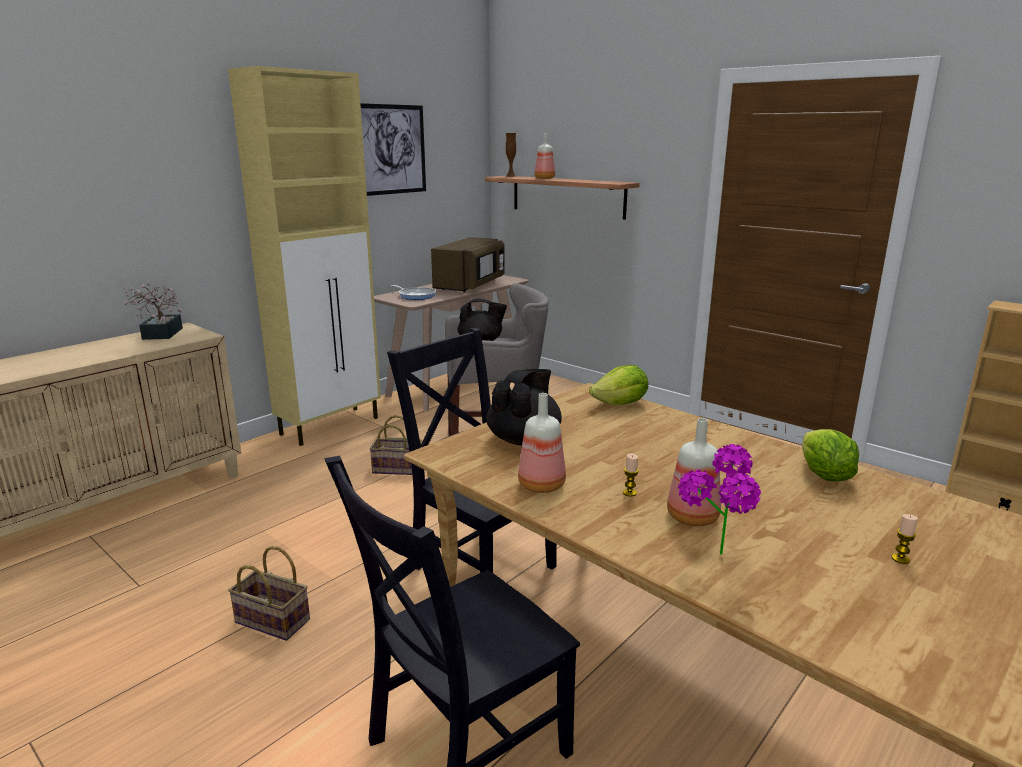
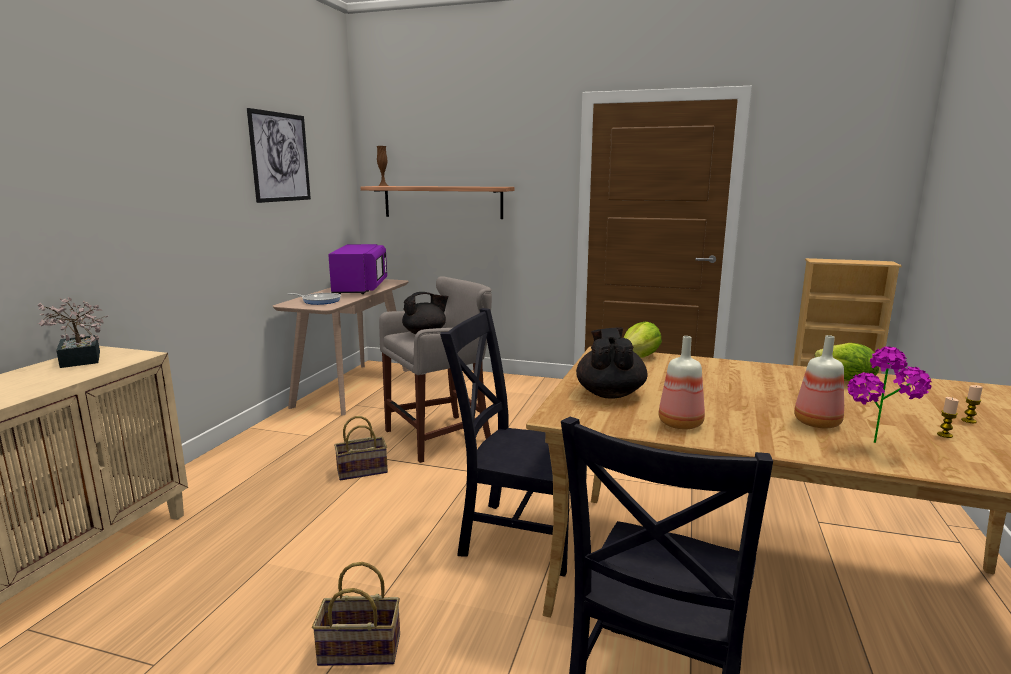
camera: 25 degrees left, 5 degrees down
(331, 425) = (253, 445): beige cabinet -> none
(470, 285) = (361, 288): brown microwave -> purple microwave
(544, 178) = (422, 186): bottle -> none
(629, 493) = (750, 416): candle -> candle (944, 435)

